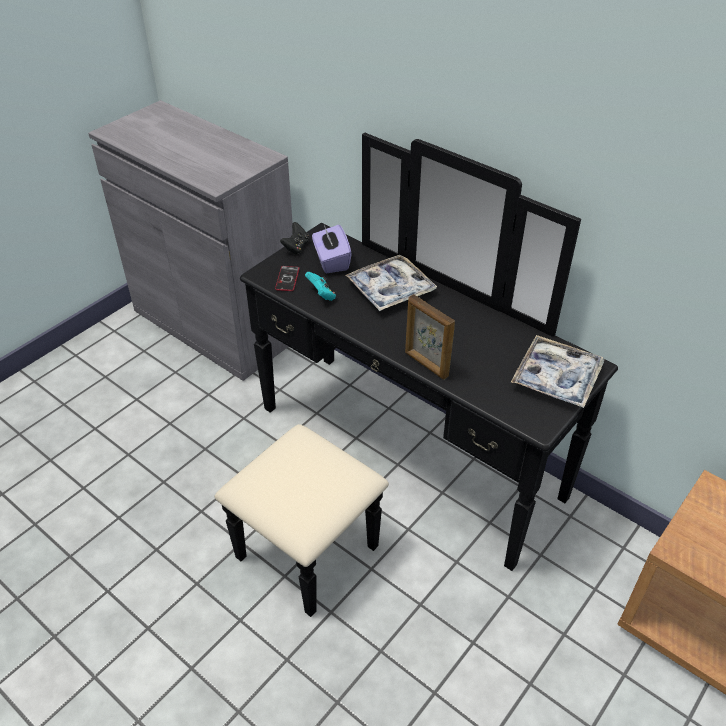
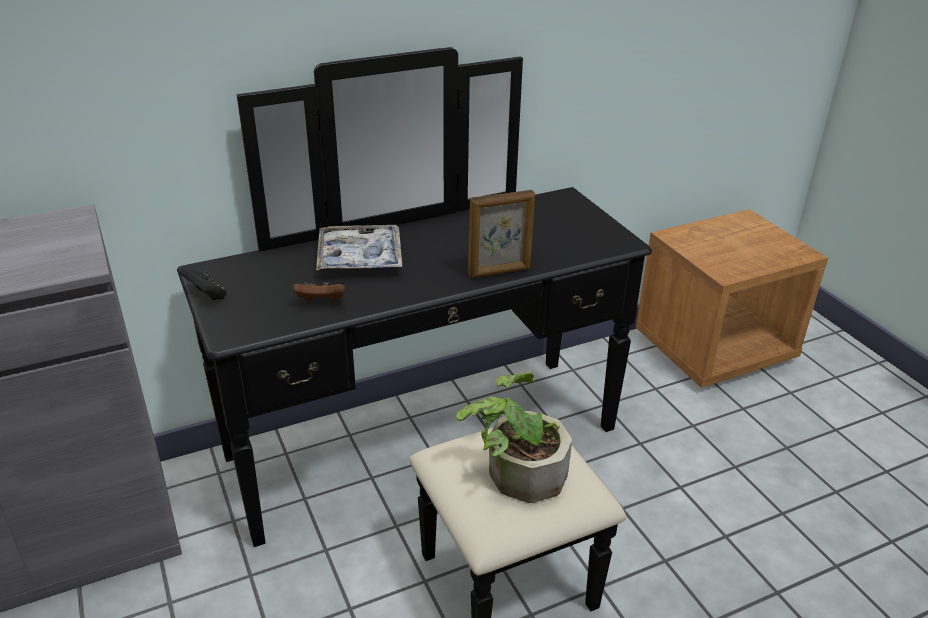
camera: 65 degrees left, 10 degrees down
(287, 279) = (263, 318): phone -> none
(301, 480) = (516, 471): none -> potted plant
(321, 295) = (321, 302): turquoise game controller -> brown game controller
(331, 261) = (265, 279): purple tissue box -> none
(556, 378) = (570, 215): tray -> none

